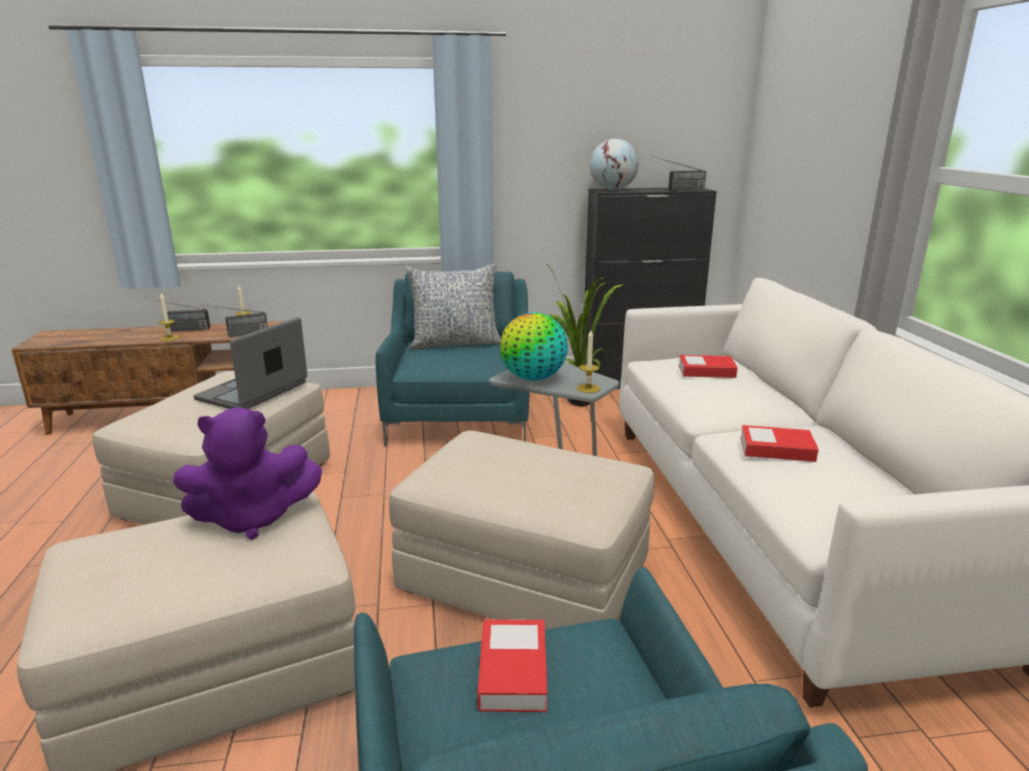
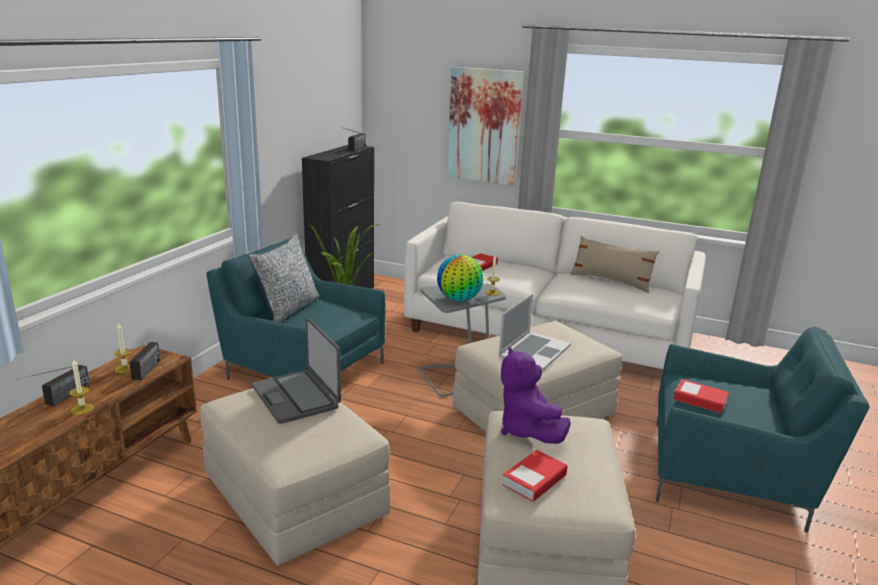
camera: 60 degrees left, 0 degrees up
(252, 518) = (527, 431): purple plush toy -> purple plush toy turned 150 degrees clockwise
(502, 471) = (534, 350): none -> laptop
(613, 190) = (322, 156): globe -> none
(776, 450) = (586, 288): book -> book (534, 480)
(853, 164) = (484, 126): none -> picture
(858, 464) = (611, 281): none -> beige pillow

